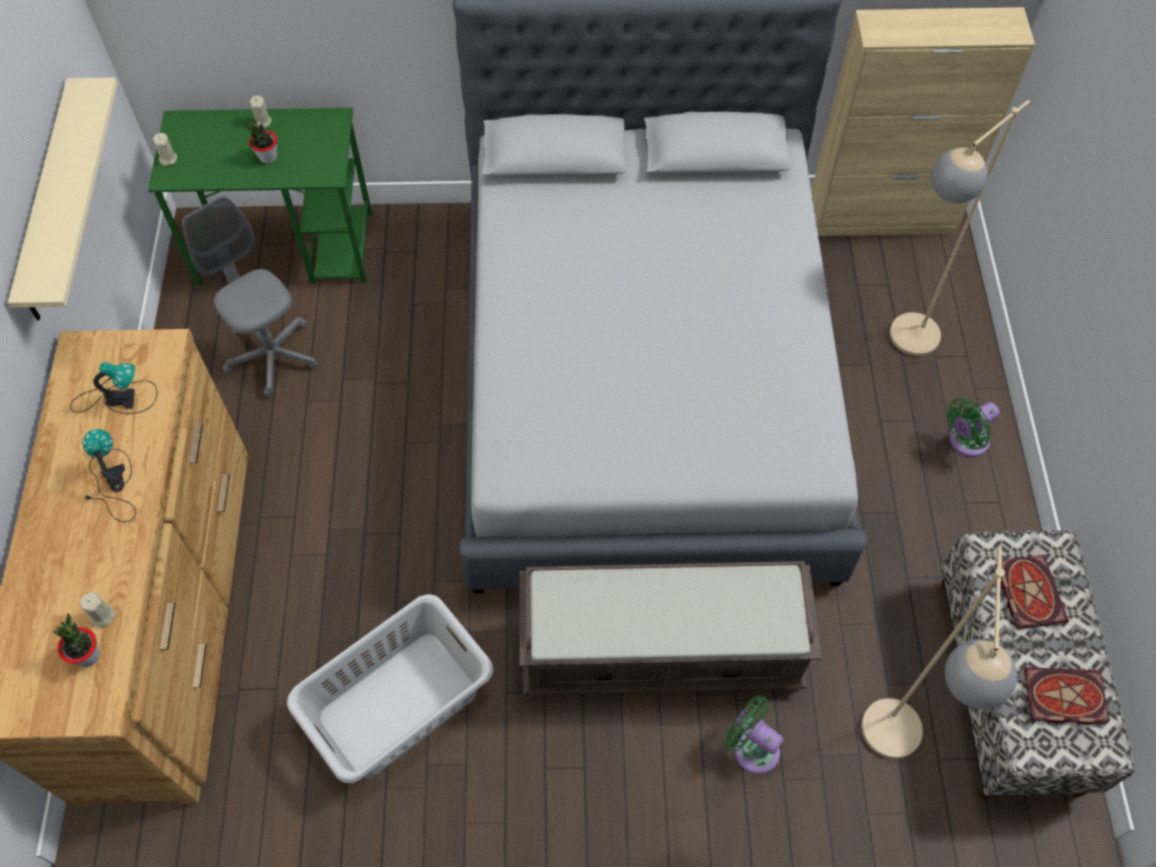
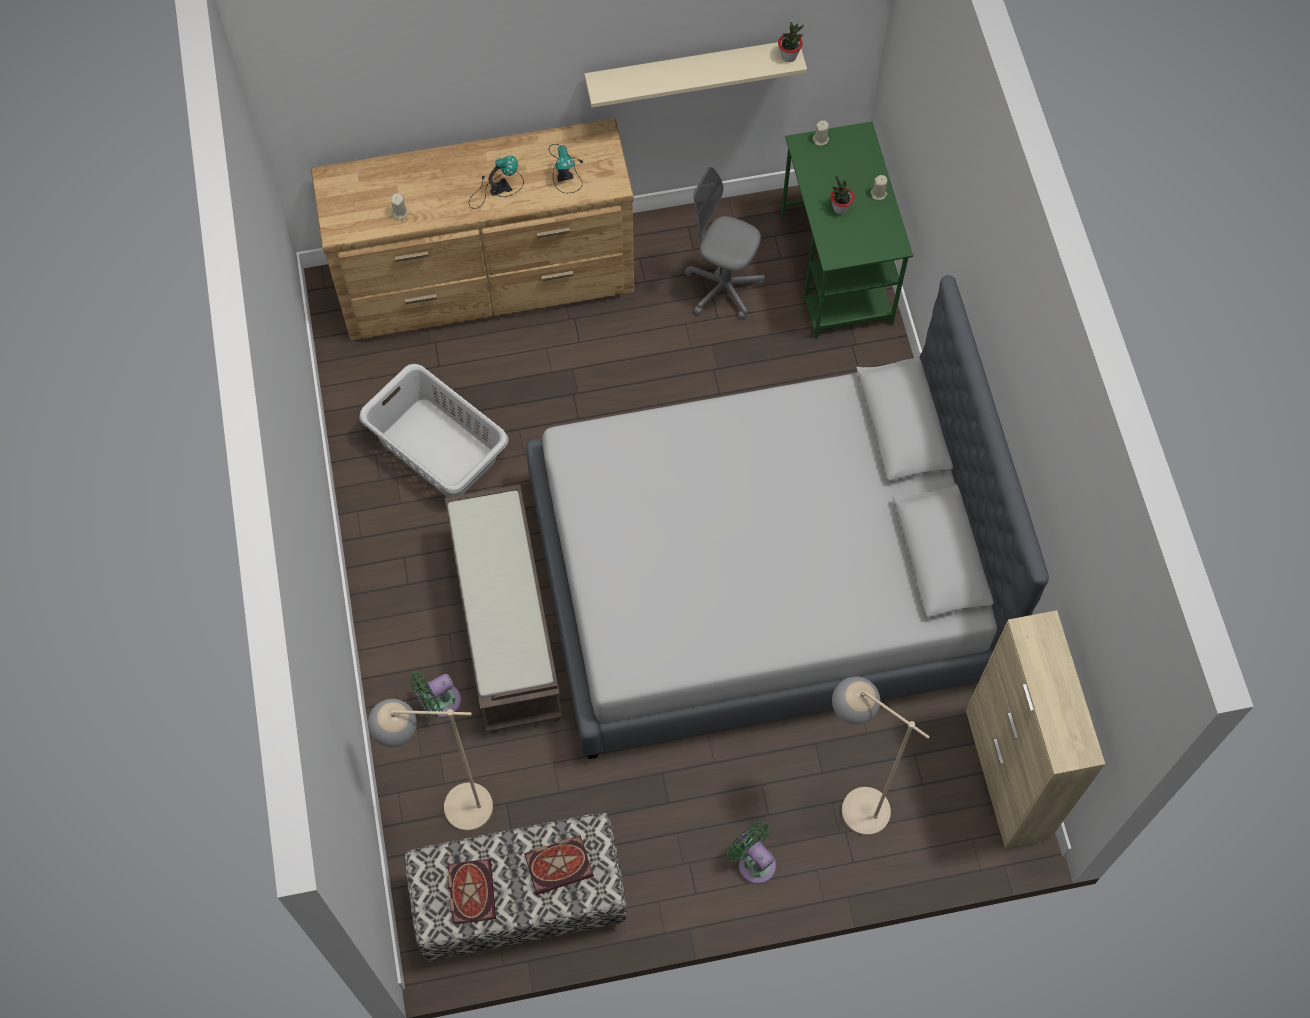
camera: 80 degrees right, 5 degrees up
(88, 655) = (372, 213): potted plant -> potted plant (789, 56)
(272, 356) = (723, 288): grey office chair -> grey office chair turned 105 degrees counterclockwise
(752, 747) = (439, 702): green fan -> green fan turned 150 degrees counterclockwise

